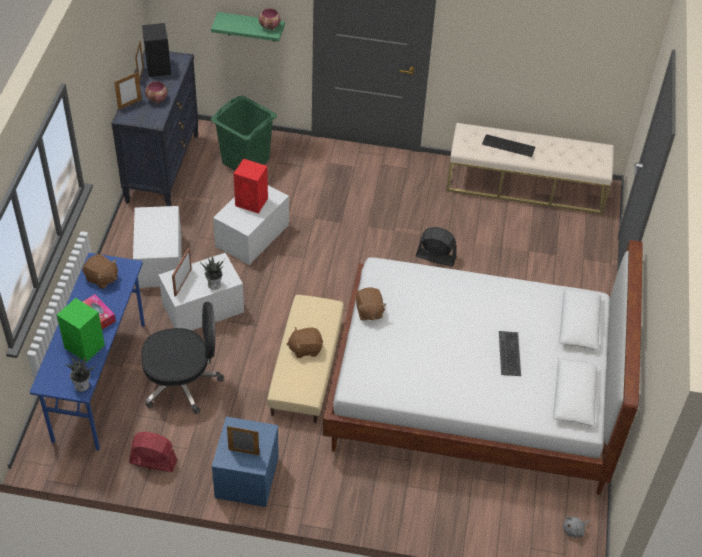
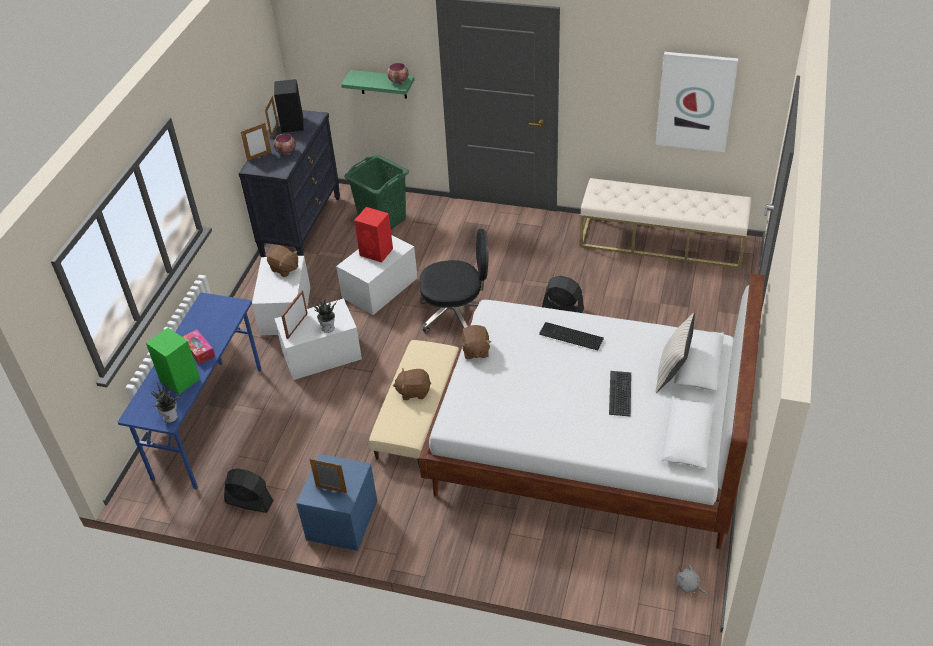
camera: 10 degrees right, 5 degrees down
(101, 278) = (209, 316): brown plush toy -> brown plush toy (284, 269)
(153, 461) = (249, 501): red fan -> black fan
(182, 383) = (290, 426): black office chair -> black office chair (457, 314)
(509, 146) = (641, 199): keyboard -> keyboard (571, 337)
(556, 331) = (672, 372): none -> beige pillow
(566, 56) = (695, 101): none -> picture
(574, 530) = (688, 586): grey plush toy -> grey plush toy turned 60 degrees clockwise

